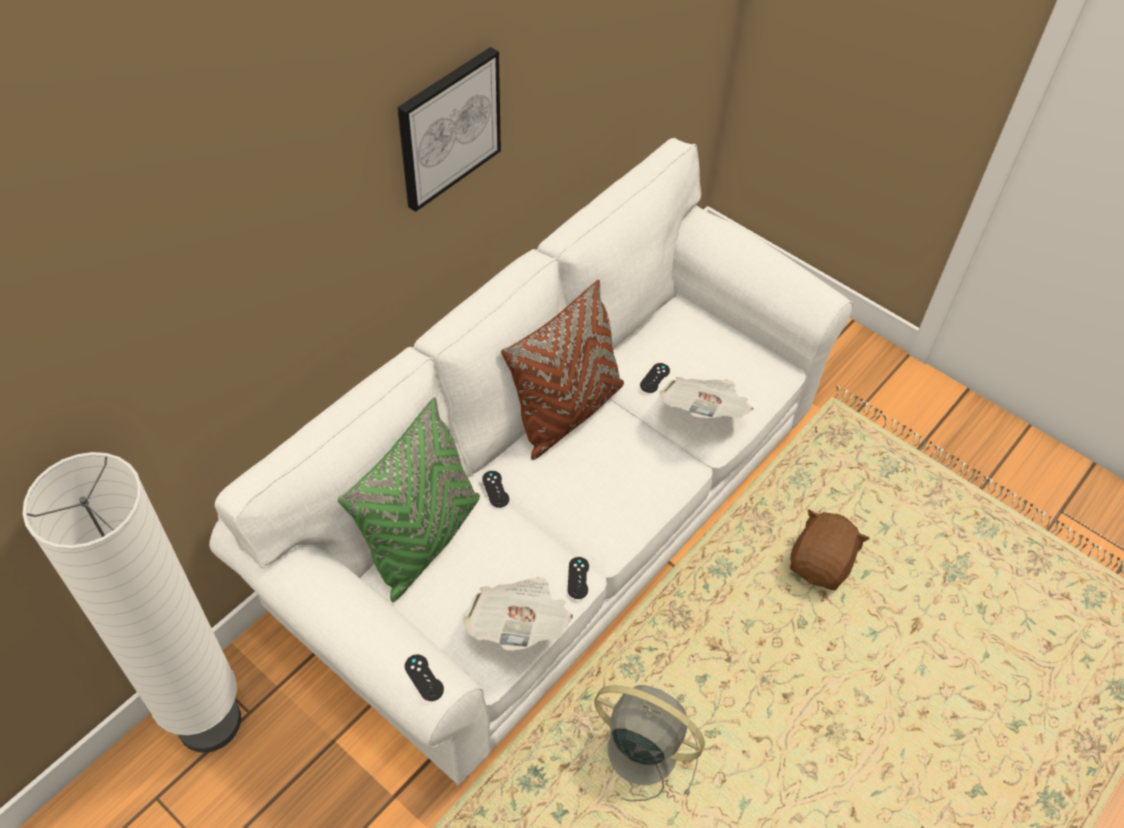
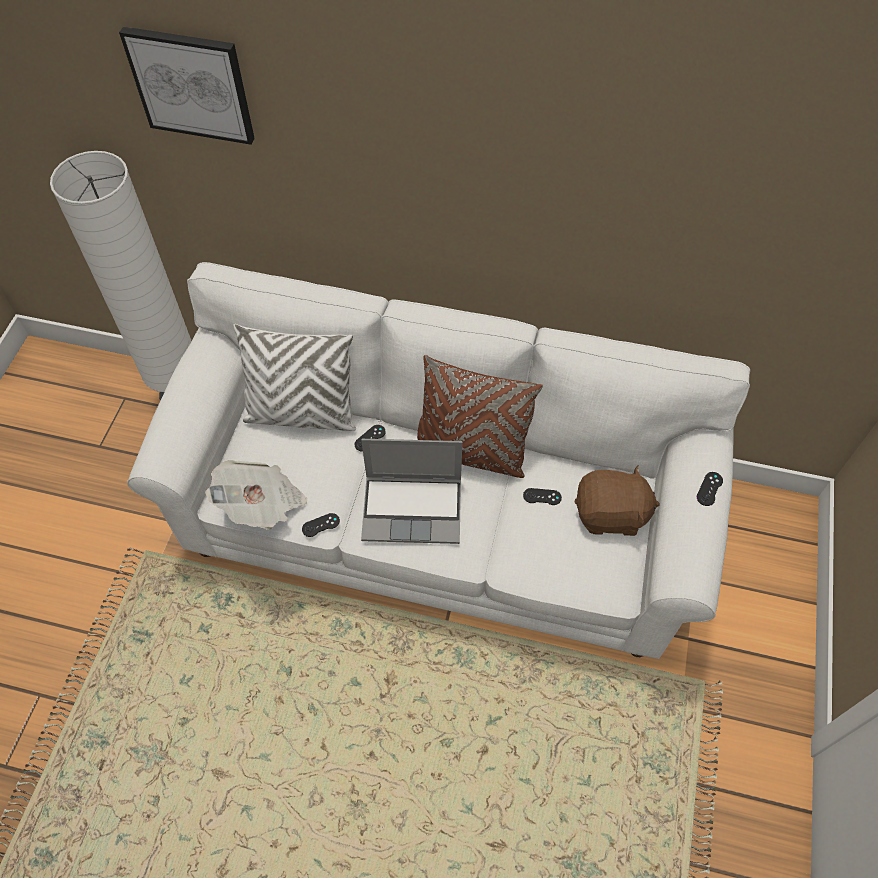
camera: 65 degrees right, 5 degrees up
(422, 539) = (302, 414): green pillow -> white pillow
(424, 678) = (155, 451): black game controller -> black game controller (709, 489)
(448, 128) = (493, 174): picture -> picture (191, 84)
(604, 488) = (413, 509): none -> laptop
(638, 749) = (276, 661): grey fan -> none
(704, 412) = (530, 548): newspaper -> none
(821, 564) = (515, 738): brown plush toy -> brown plush toy (610, 514)

